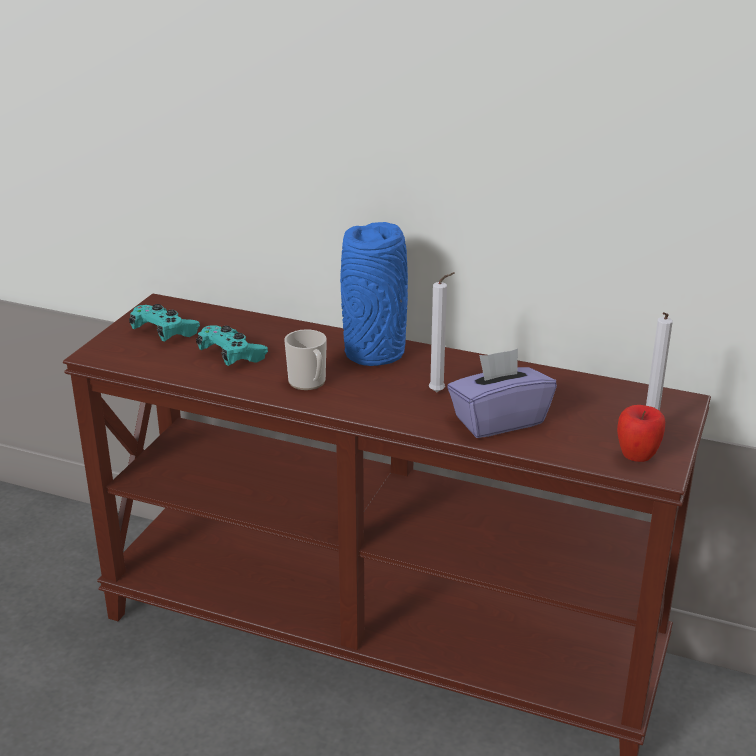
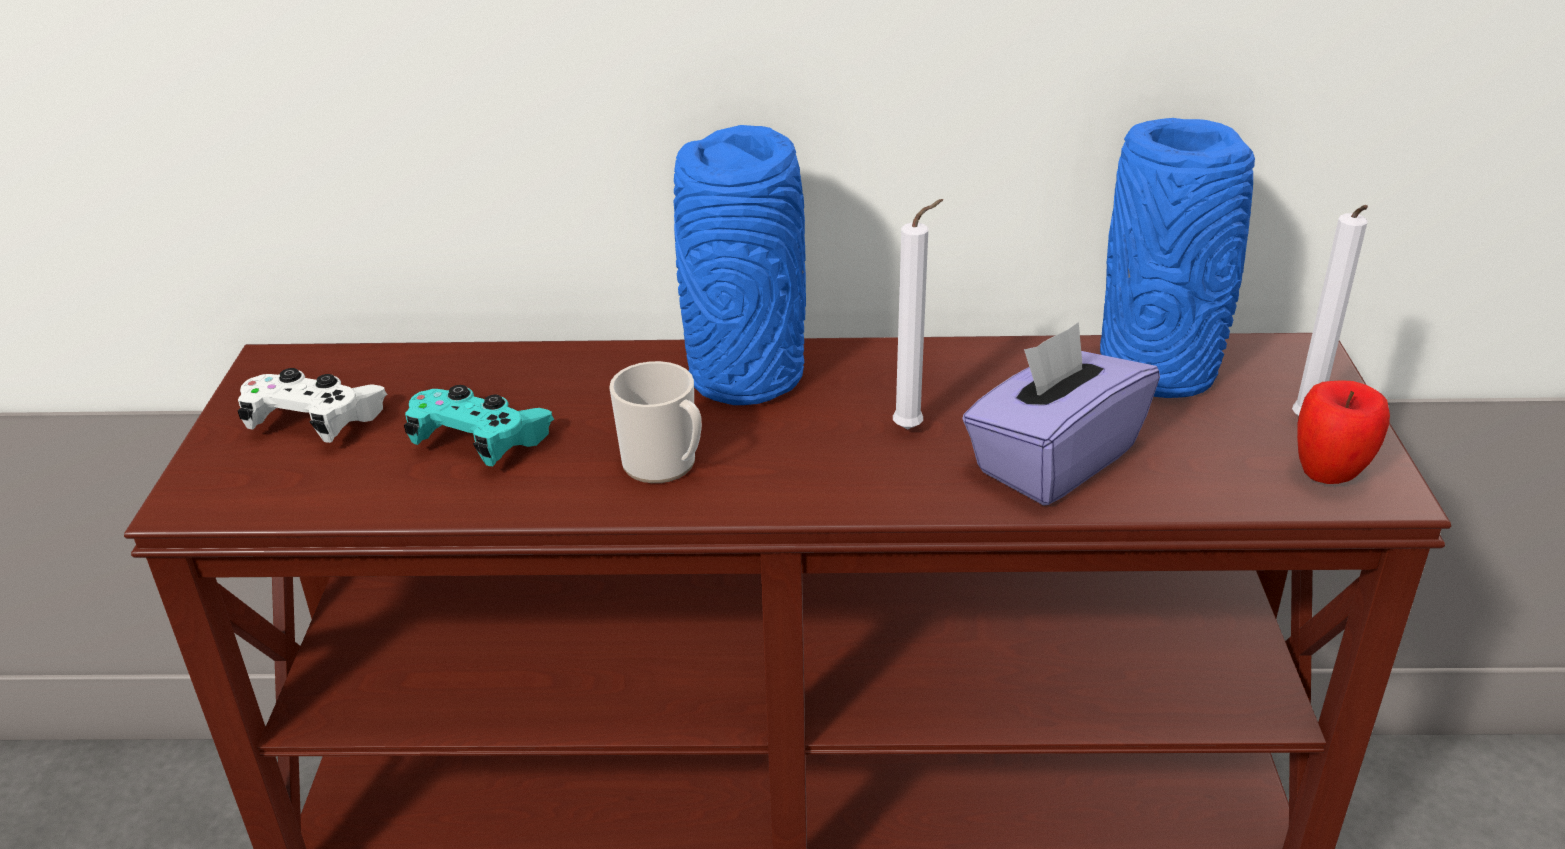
camera: 20 degrees left, 5 degrees up
(164, 332) = (315, 422): turquoise game controller -> white game controller
(592, 394) = (1161, 372): none -> blue vase

